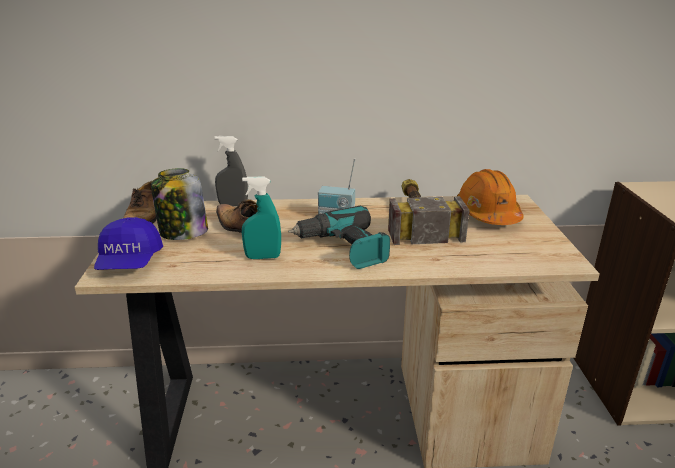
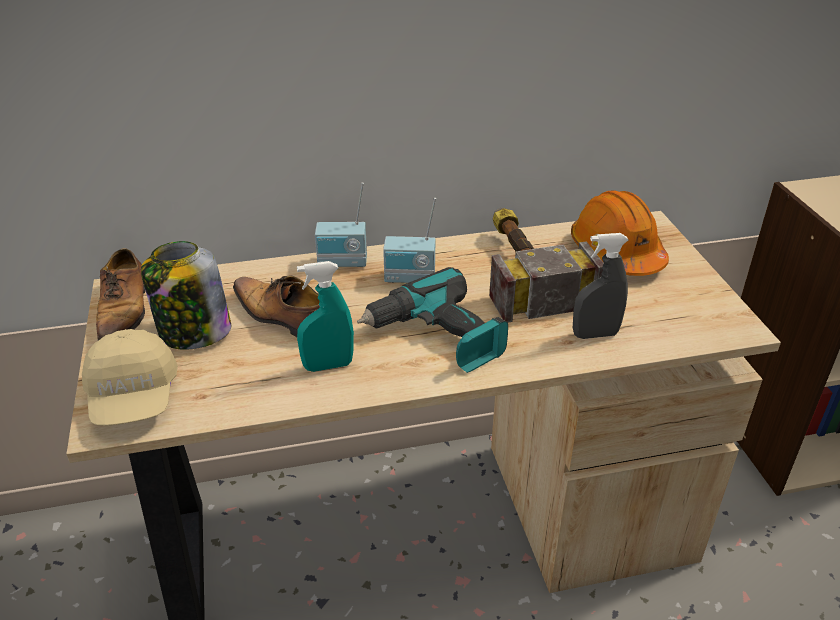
camera: 10 degrees left, 10 degrees up
(130, 262) = (134, 398): blue cap -> beige cap
(233, 205) = (251, 270): grey spray bottle -> grey spray bottle (595, 334)
(294, 206) = (342, 263): none -> radio

